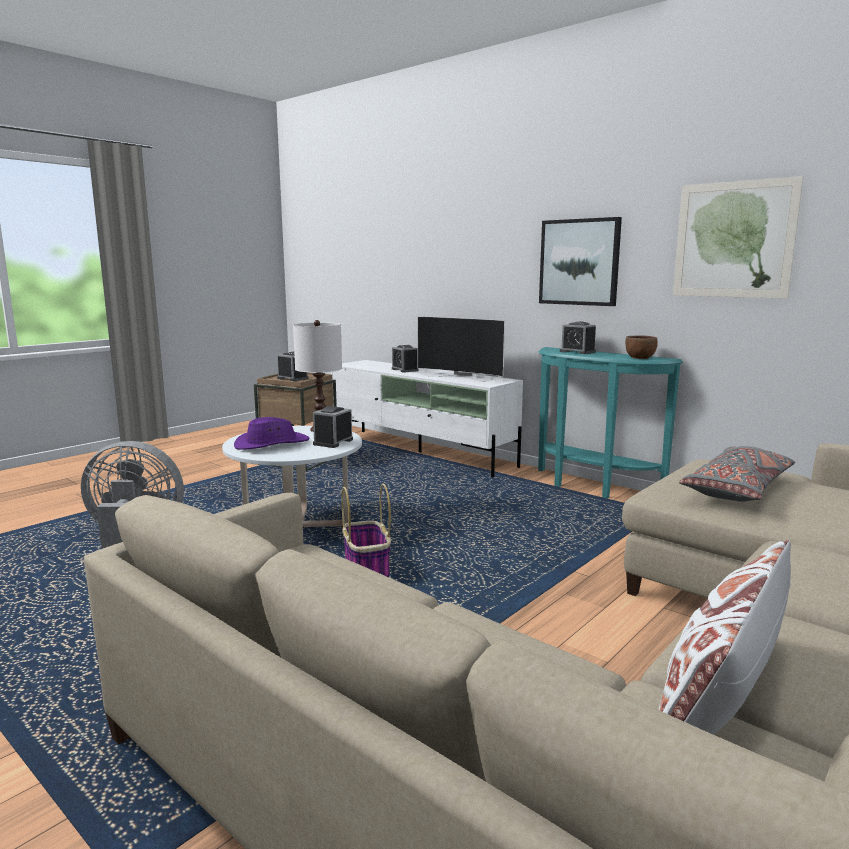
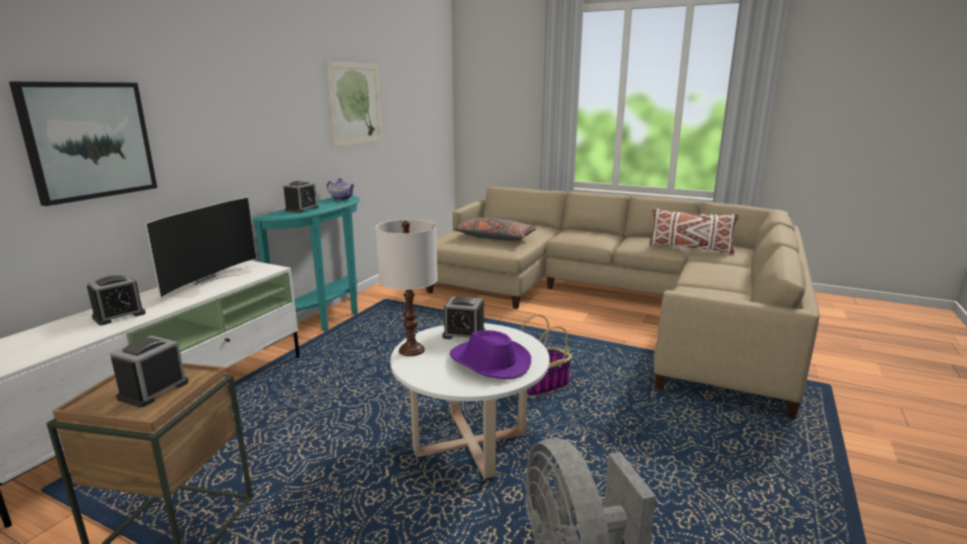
camera: 105 degrees left, 5 degrees up
(579, 262) = (266, 126): picture -> picture (89, 140)
(640, 357) = (342, 199): brown bowl -> teapot

